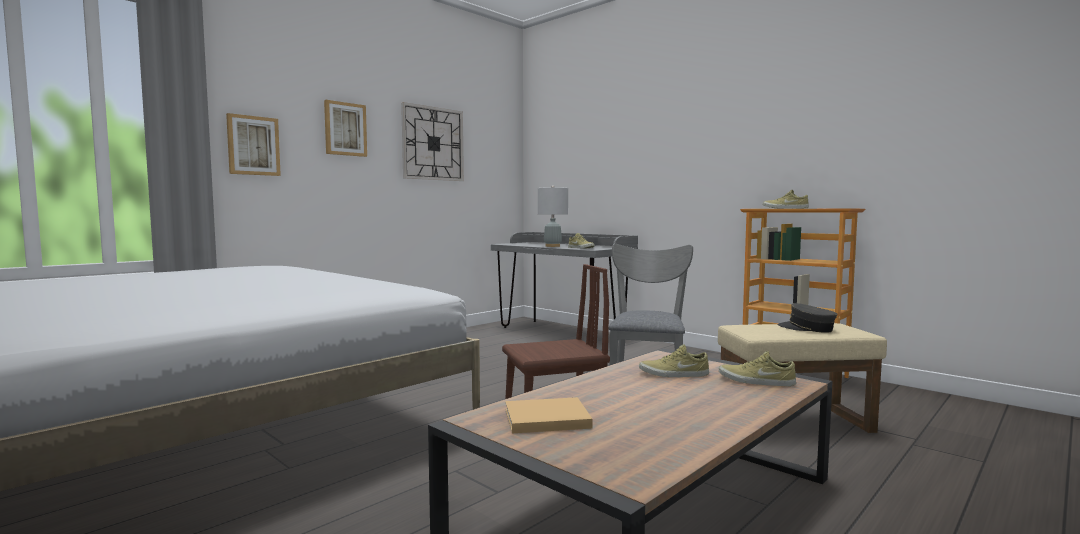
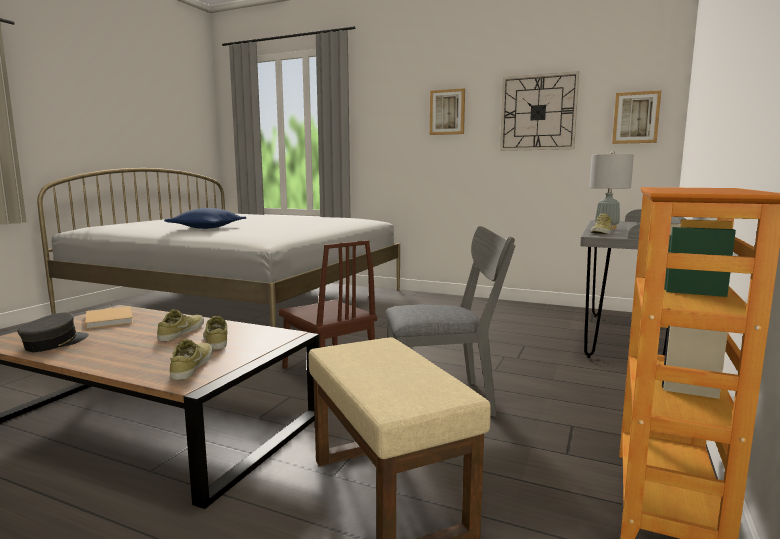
camera: 70 degrees right, 5 degrees up
(223, 295) = (207, 228): none -> blue pillow
(253, 145) = (380, 134): picture -> picture (636, 117)
(784, 208) = (689, 188): beige shoe -> beige shoe (180, 332)
(806, 328) = (402, 374): grey cap -> grey cap (55, 343)

